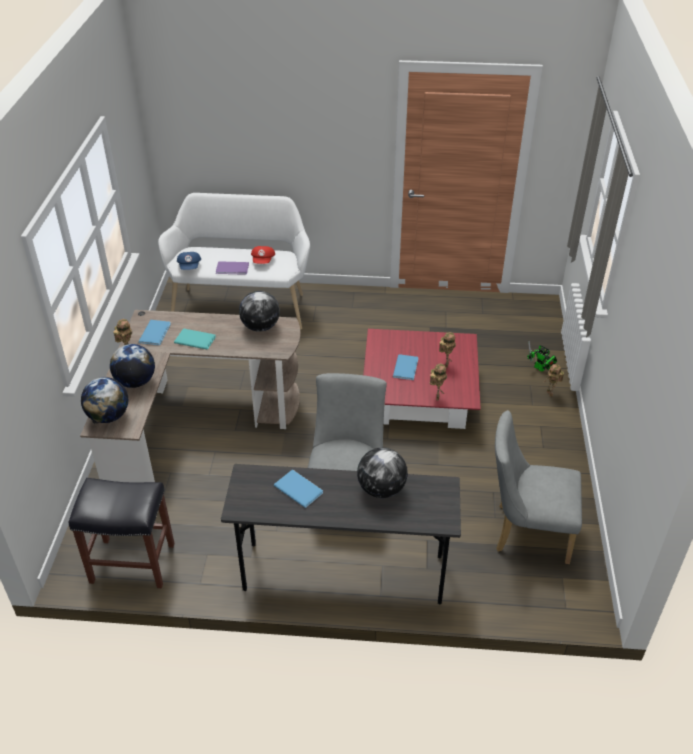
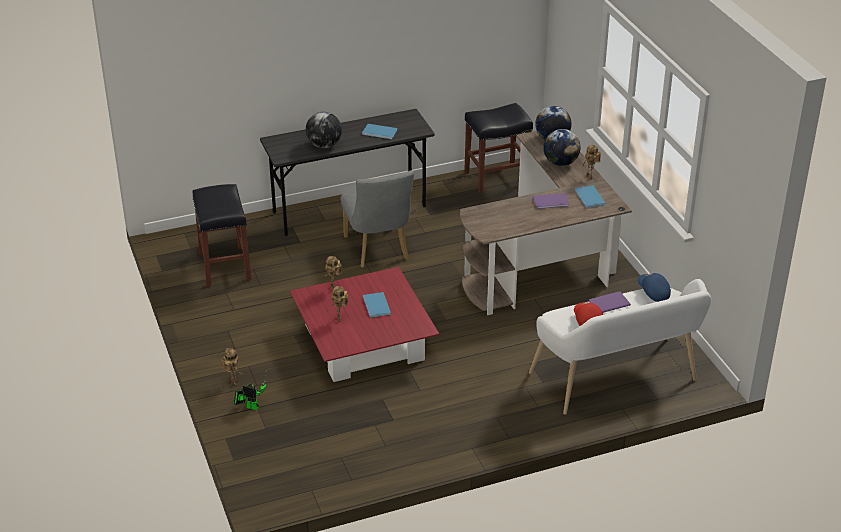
camera: 155 degrees right, 5 degrees down
(194, 339) = (552, 202): turquoise book -> purple book
(261, 327) = (507, 226): globe -> none
(526, 532) = (225, 266): grey chair -> black stool

